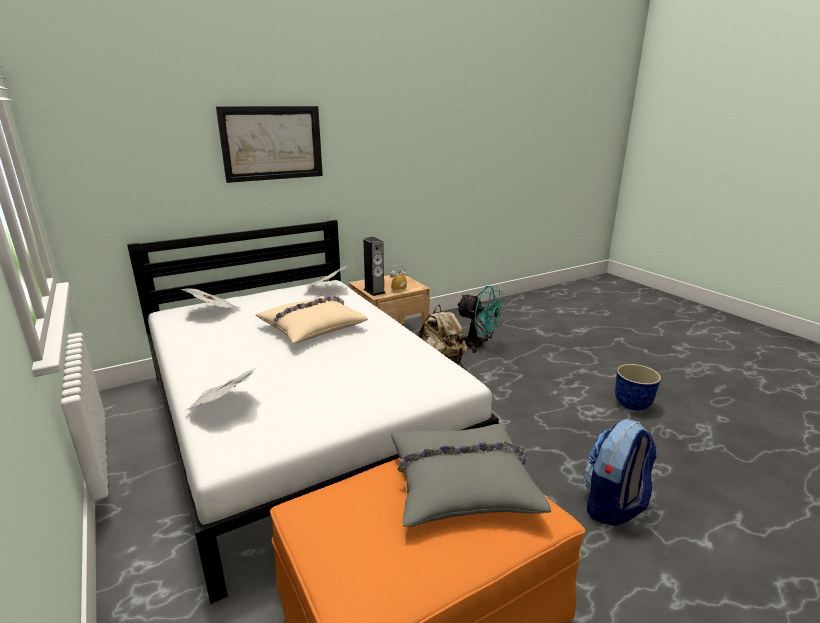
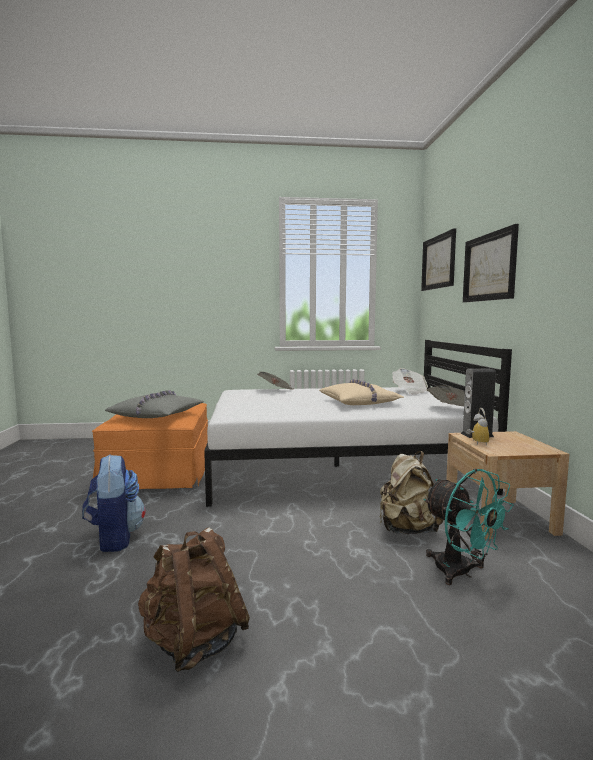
camera: 115 degrees right, 15 degrees down
(116, 122) = (438, 262): none -> picture
(478, 345) = (461, 573): turquoise fan -> turquoise fan turned 90 degrees counterclockwise
(633, 404) = (193, 643): planter -> brown backpack

